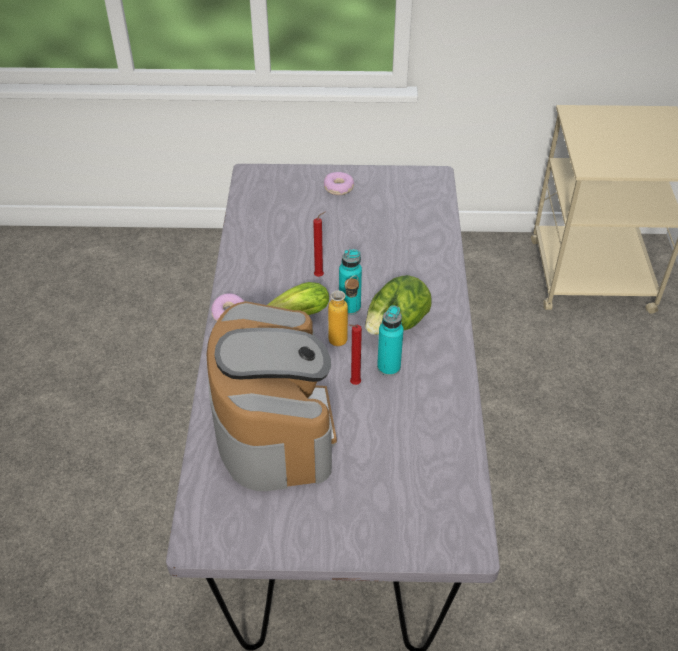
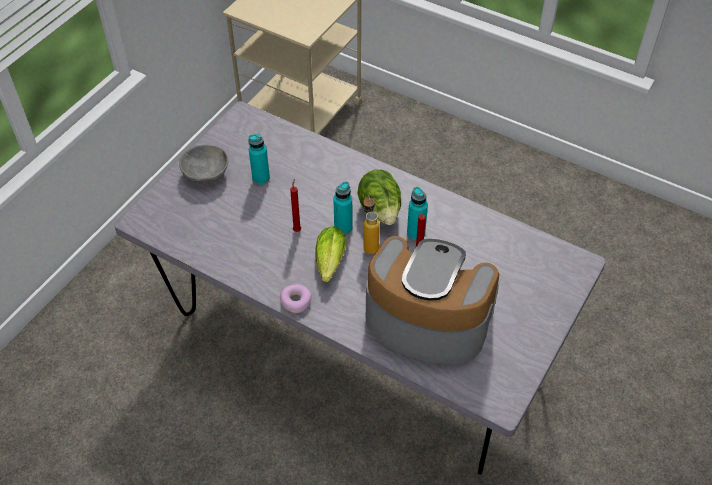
camera: 60 degrees left, 5 degrees up
(338, 188) = (206, 174): donut -> grey bowl
(365, 223) = (261, 178): none -> turquoise bottle

